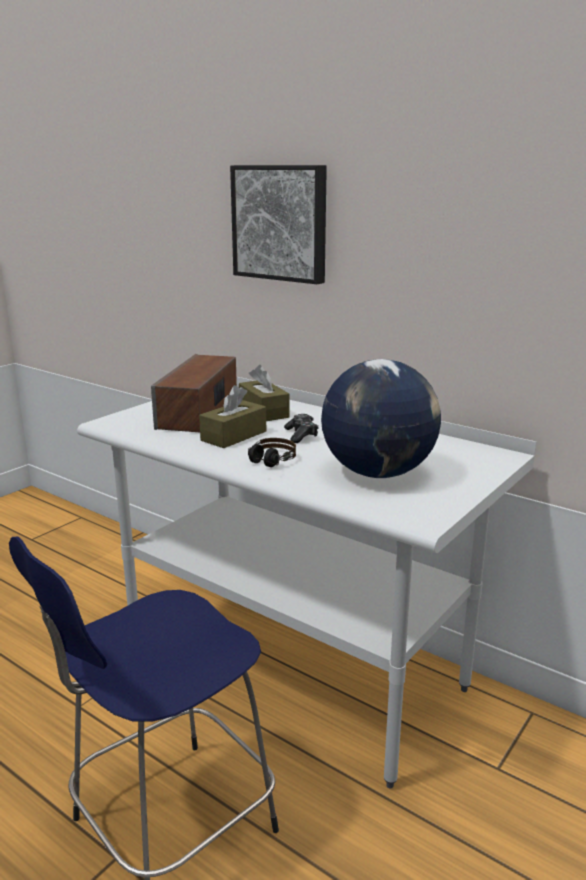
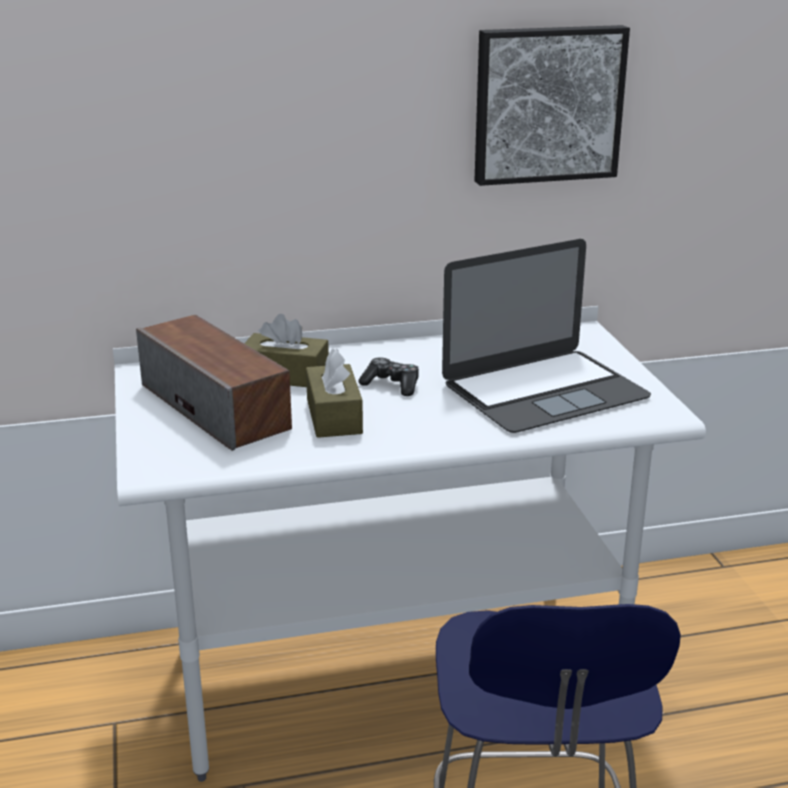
camera: 50 degrees left, 5 degrees up
(267, 464) = (444, 429): headphones -> none
(281, 223) = (228, 109): picture -> picture (547, 104)
(379, 473) = (544, 390): globe -> laptop

